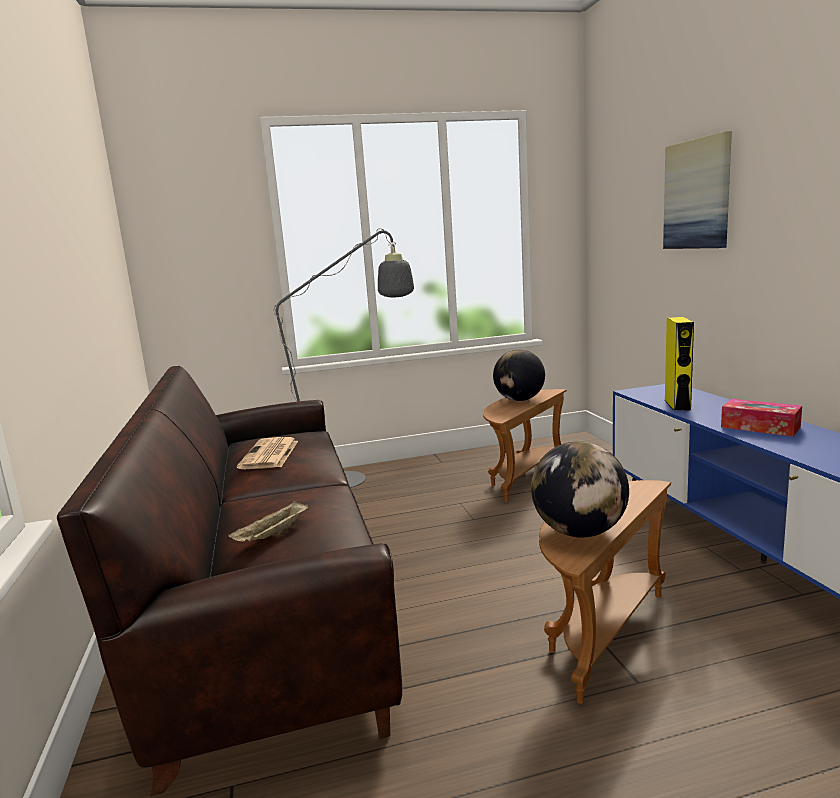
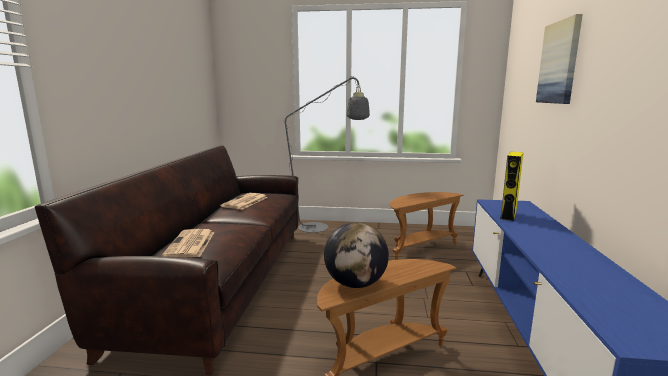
camera: 20 degrees right, 0 degrees up
(272, 536) = (190, 244): beige tray -> newspaper
(519, 400) = (424, 196): globe -> none
(760, 427) = (548, 242): tissue box -> none

